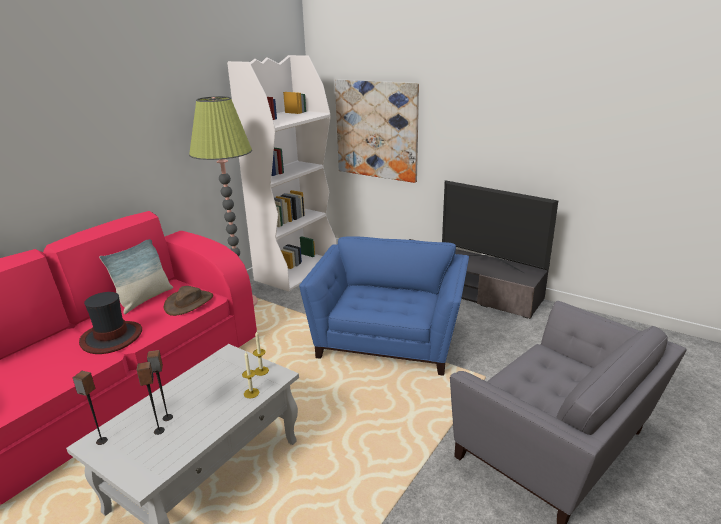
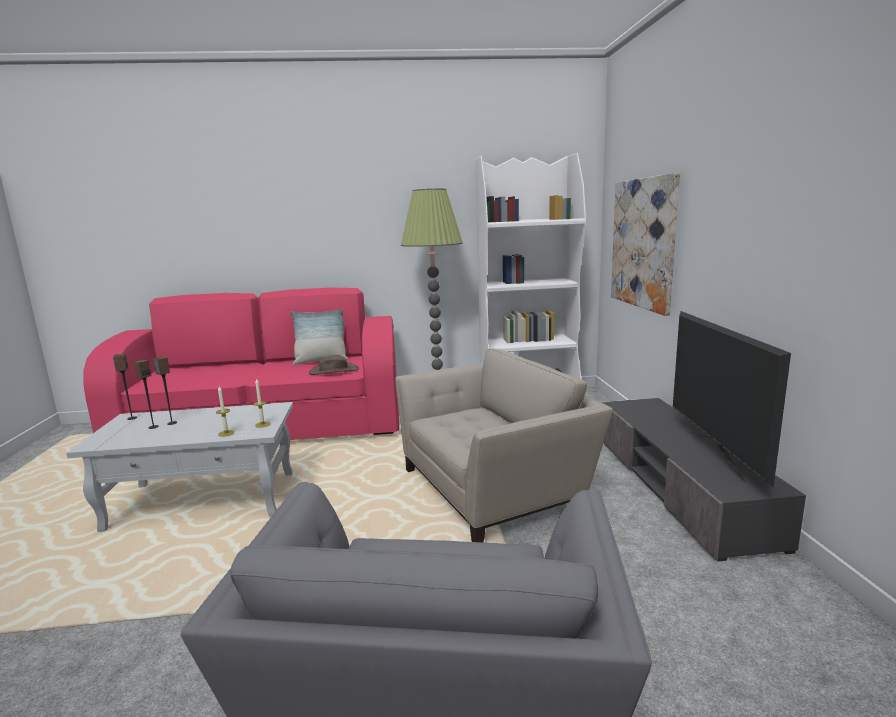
camera: 50 degrees right, 10 degrees down
(111, 337) = (258, 373): hat -> none
(389, 339) = (494, 489): blue armchair -> beige armchair

